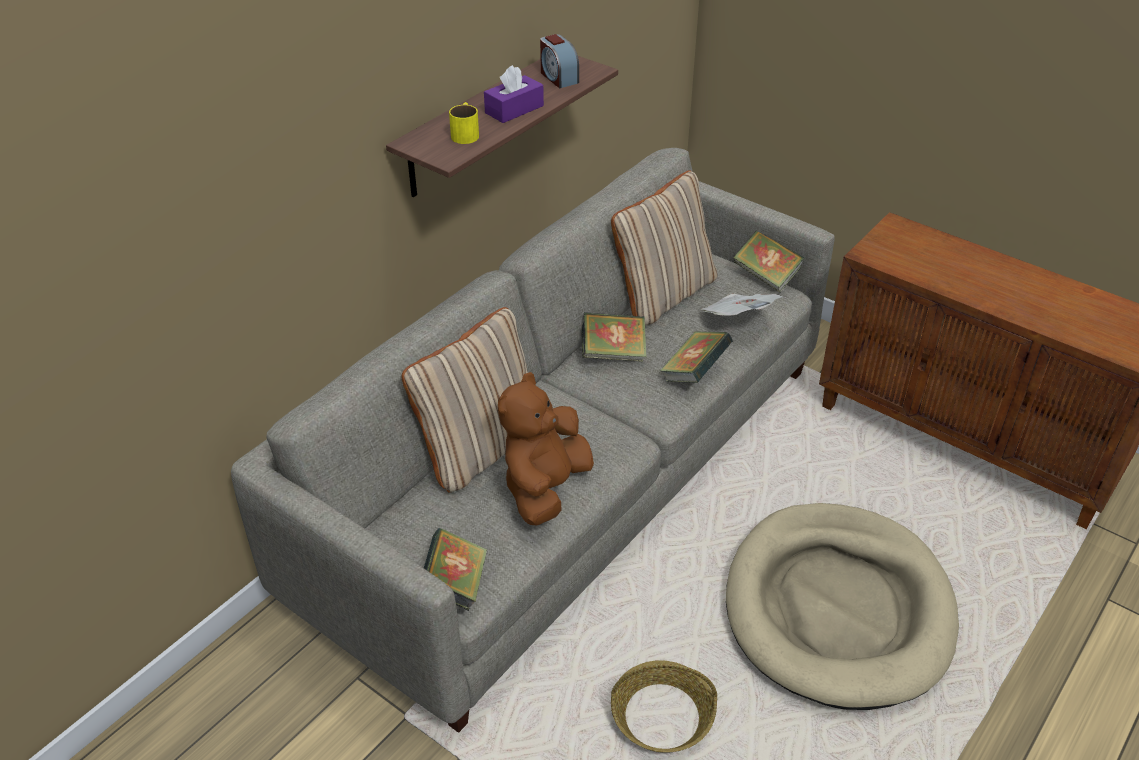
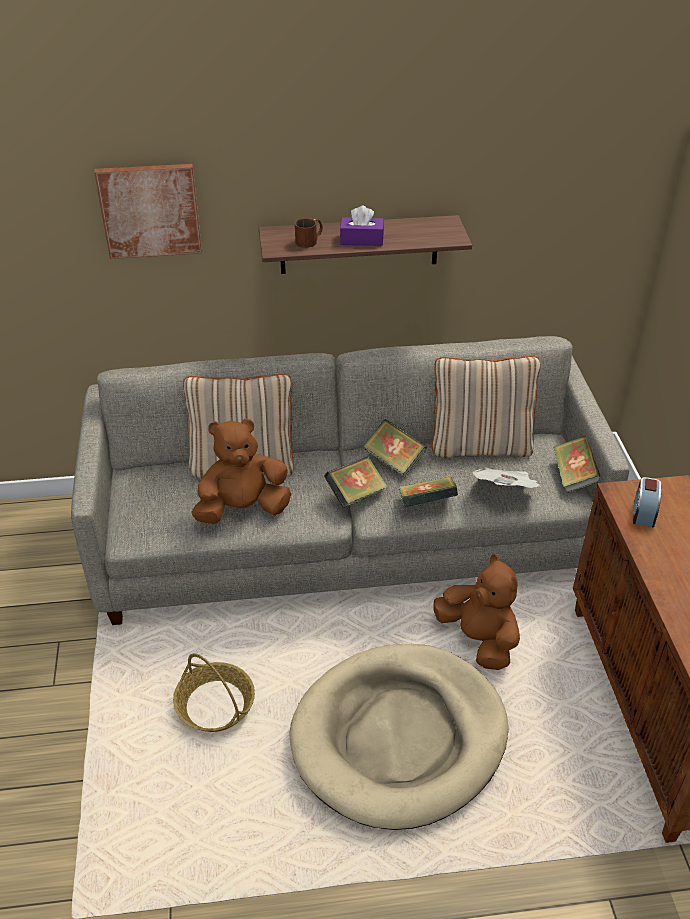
camera: 45 degrees right, 0 degrees up
(270, 175) = (150, 210): none -> picture
(455, 585) = (132, 525): book -> book (355, 495)
(465, 133) = (310, 240): yellow mug -> brown mug
(558, 77) = (424, 232): alarm clock -> alarm clock (643, 513)
(787, 482) = (478, 639): none -> brown plush toy

